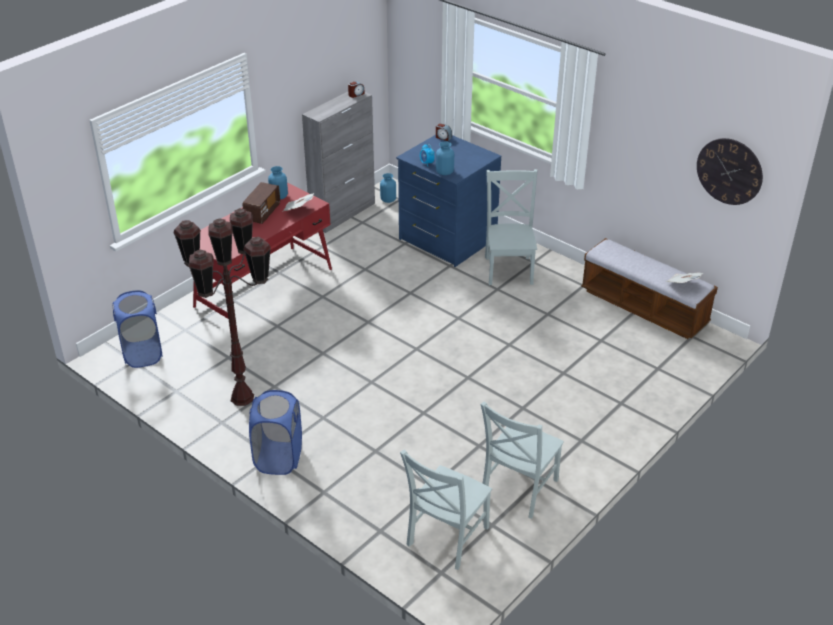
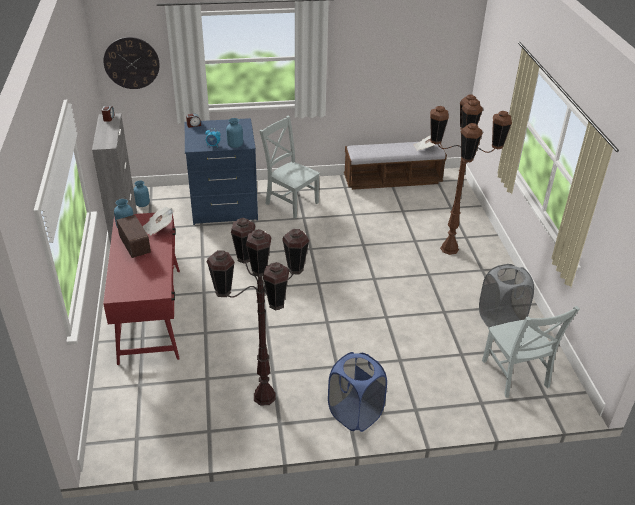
camera: 50 degrees left, 0 degrees up
(142, 354) = (135, 427): blue laundry basket -> none
(518, 490) = (500, 319): grey chair -> grey laundry basket
(584, 401) = (449, 248): none -> brown floor lamp
(729, 171) = (440, 53): wall clock -> wall clock (131, 63)

